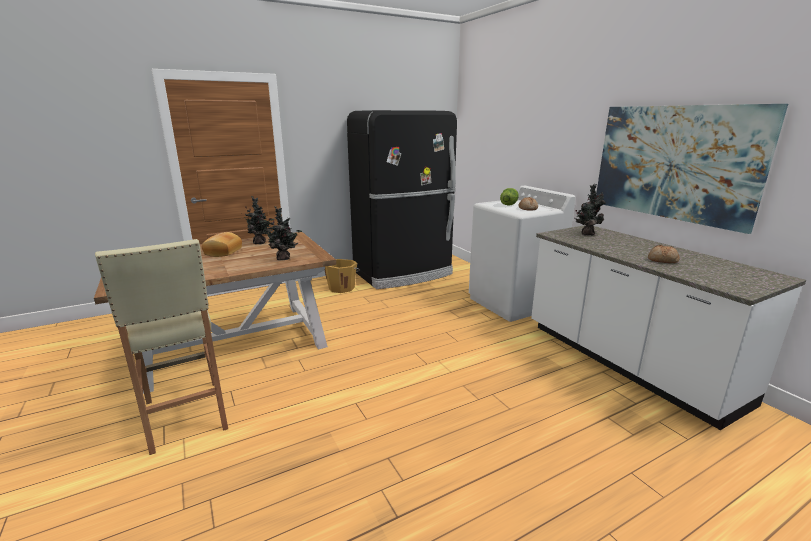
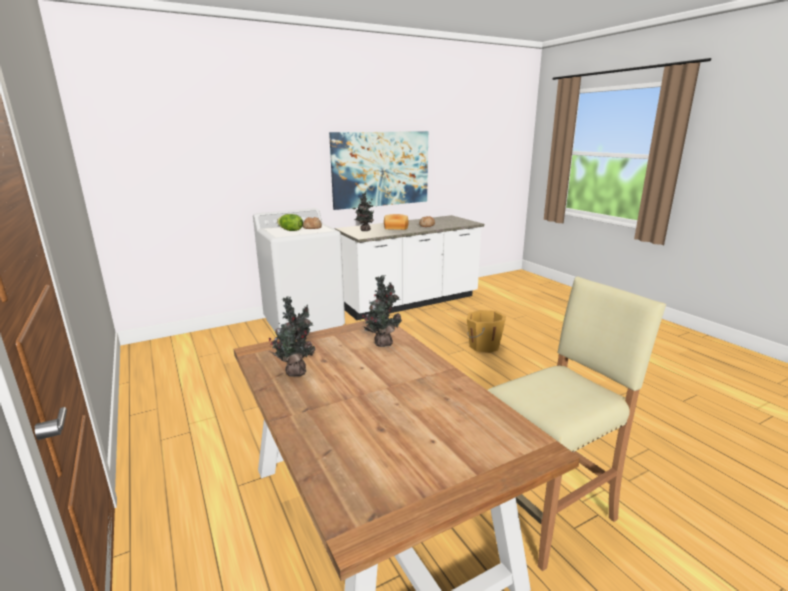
camera: 90 degrees left, 0 degrees up
(222, 252) = (342, 396): bread -> bread (396, 228)
(342, 288) = (194, 433): orange bucket -> orange bucket (483, 345)
(403, 273) = (172, 380): black fridge -> none

